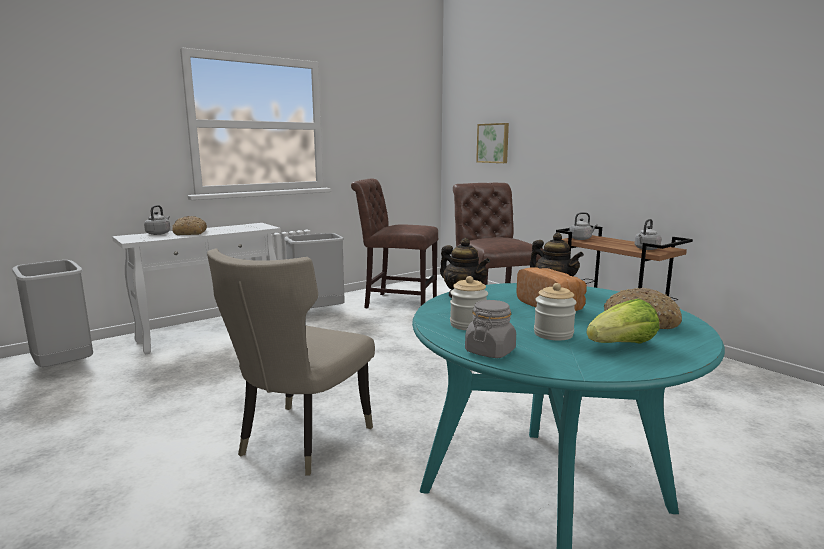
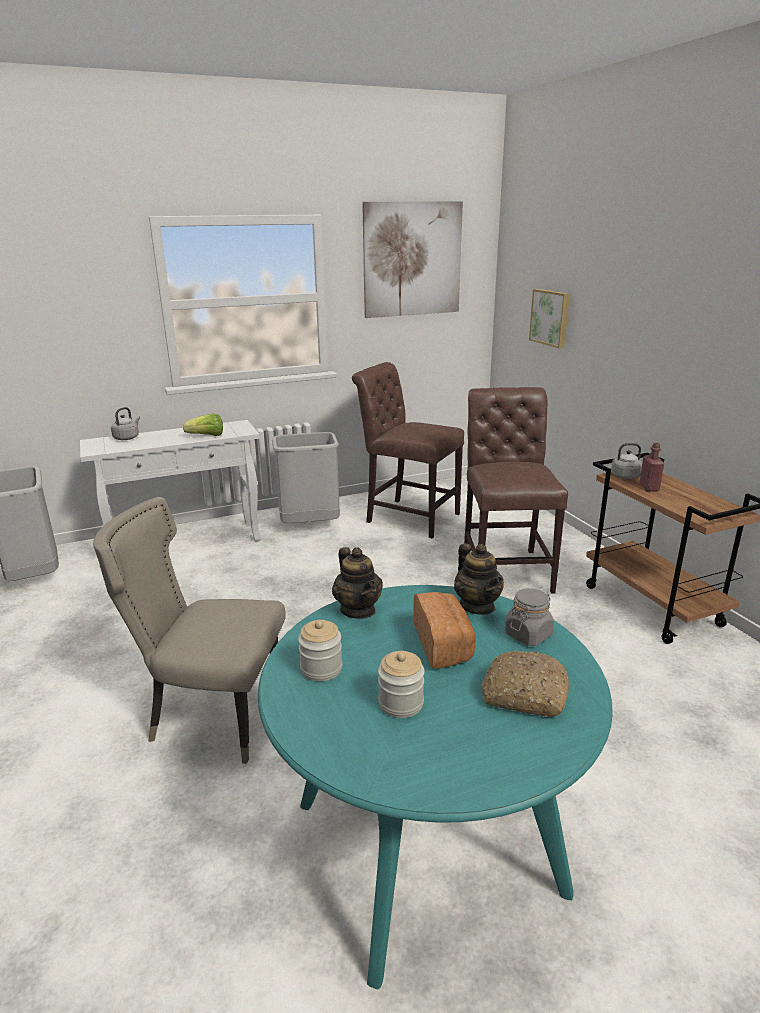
camera: 15 degrees right, 10 degrees up
(190, 233) = (158, 439): bread -> none
(299, 441) = (212, 714): beige chair -> beige chair turned 60 degrees clockwise
(384, 103) = (412, 259): none -> picture
(490, 351) = (306, 725): grey jar -> grey jar (528, 634)
(601, 242) = (649, 488): none -> red bottle
(622, 345) = (461, 740): lettuce -> lettuce (207, 436)
(646, 249) = (700, 509): grey kettle -> none

